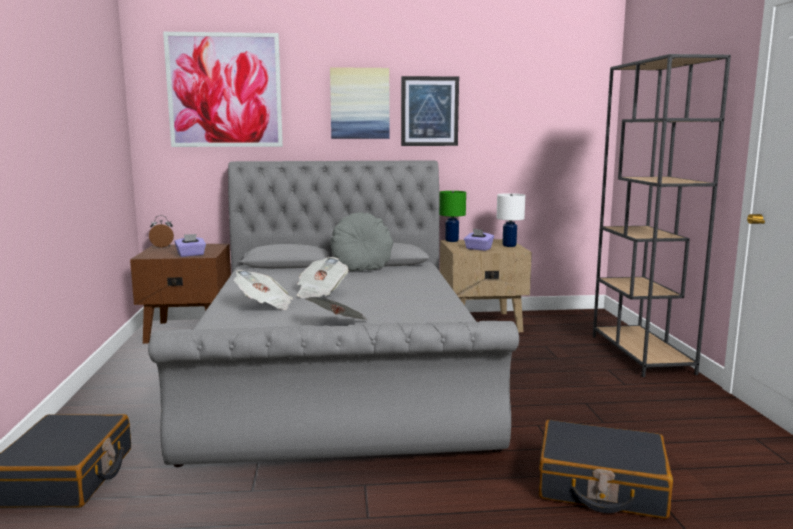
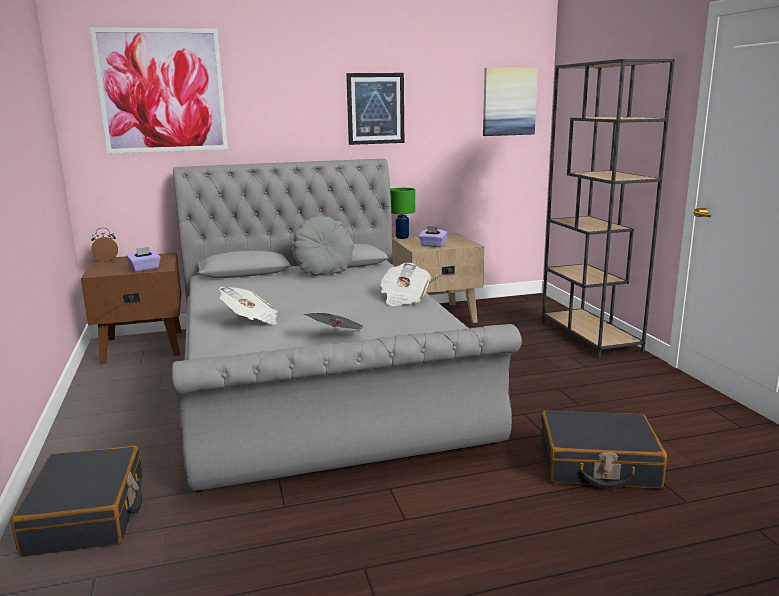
camera: 10 degrees left, 5 degrees up
(320, 292) = (298, 302): newspaper -> newspaper (403, 298)
(359, 103) = (305, 102): picture -> picture (509, 101)
(510, 246) = (460, 240): white table lamp -> none

